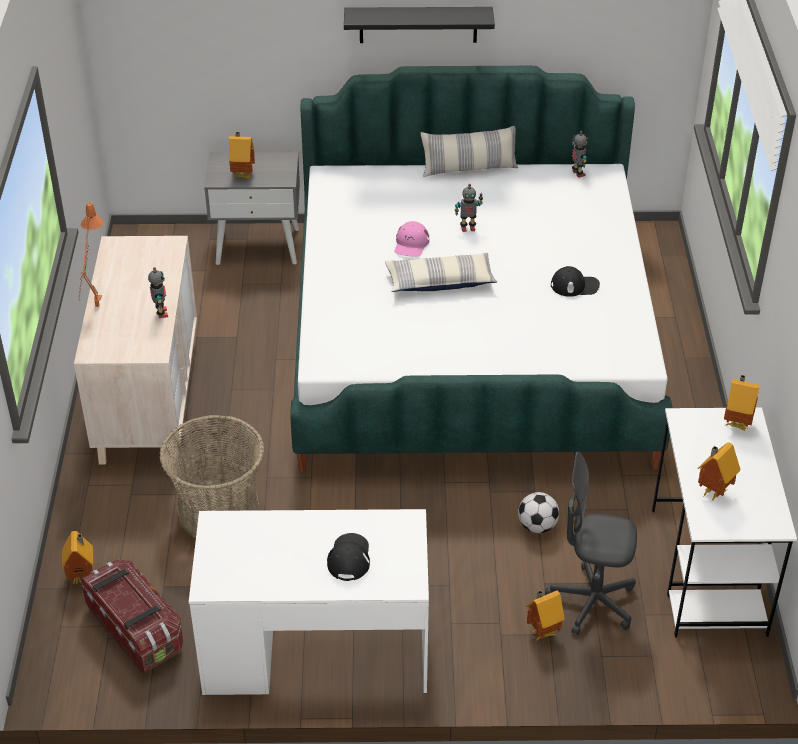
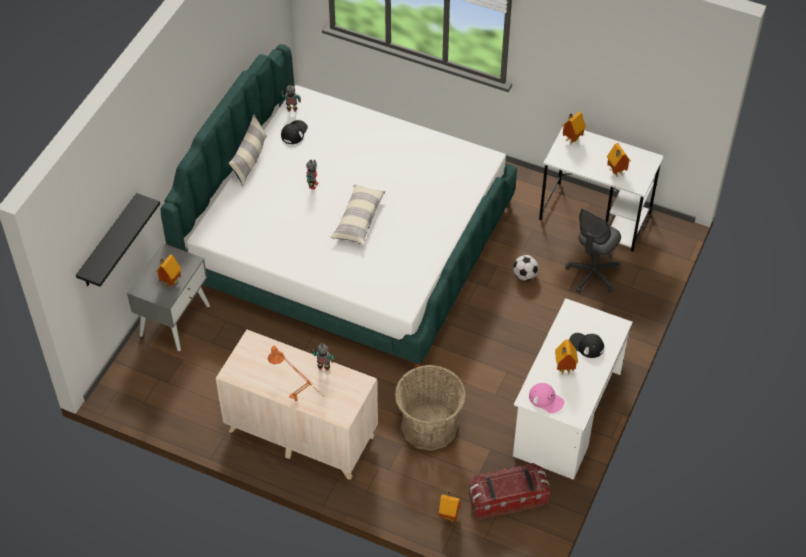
camera: 65 degrees left, 10 degrees up
(411, 244) = (311, 219): pink cap -> pink cap (546, 399)
(418, 24) = (191, 104): black shelf -> black shelf (108, 242)
(542, 632) = (602, 306): toy house -> toy house (563, 369)
(575, 285) = (402, 158): black cap -> black cap (294, 133)

